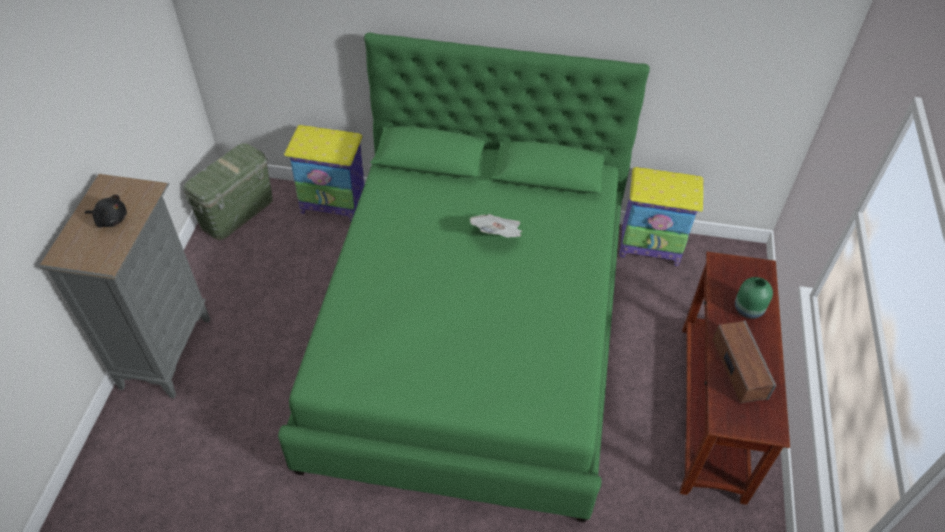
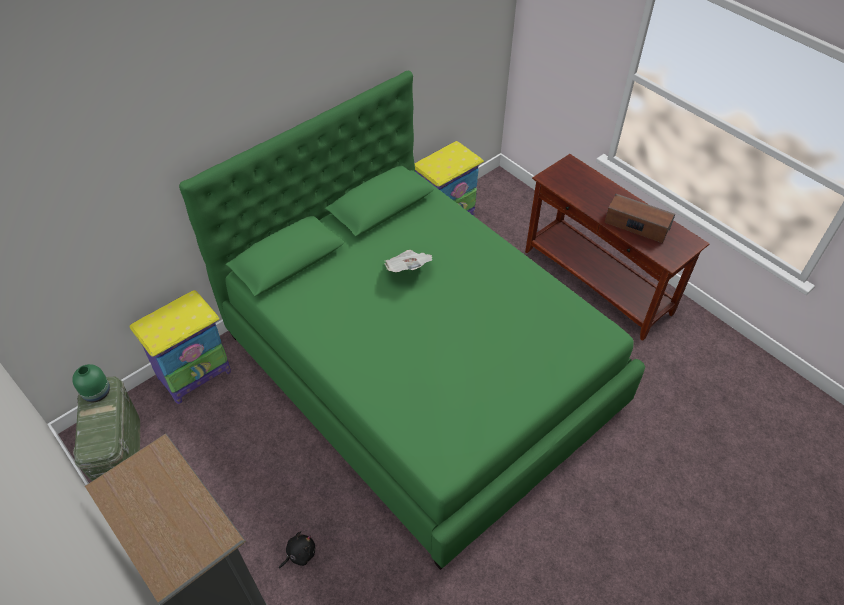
camera: 50 degrees left, 0 degrees up
(111, 219) = (163, 506): black plush toy -> black plush toy (299, 554)
(749, 310) = (596, 191): green vase -> green vase (98, 392)

